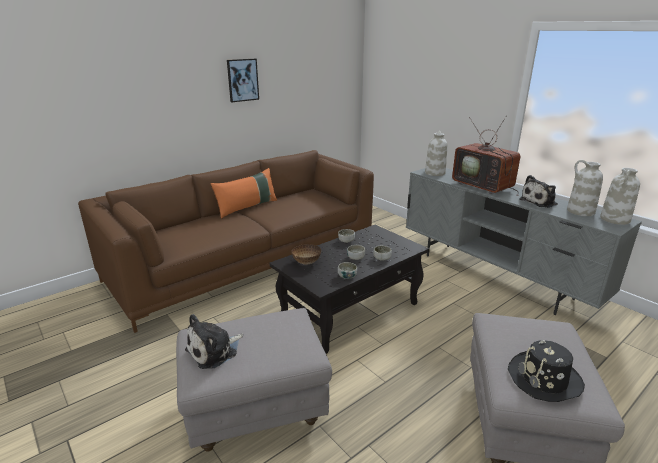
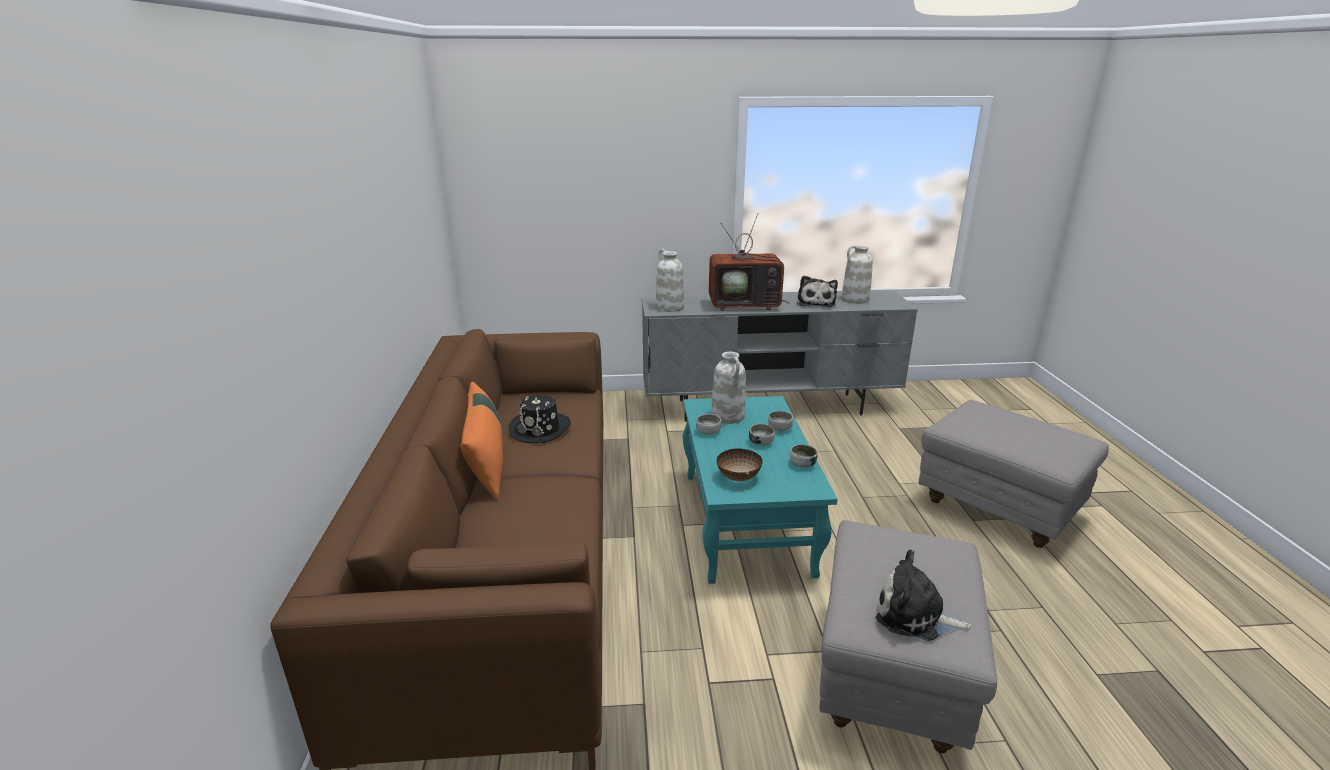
camera: 55 degrees left, 0 degrees up
(214, 351) = (914, 615): plush toy -> plush toy turned 120 degrees clockwise
(242, 80) = (373, 230): picture -> none
(351, 310) = (745, 521): black coffee table -> turquoise coffee table
(545, 379) = (1053, 443): black hat -> black hat (540, 429)
(615, 219) = (885, 297): white vase -> white vase (728, 416)

